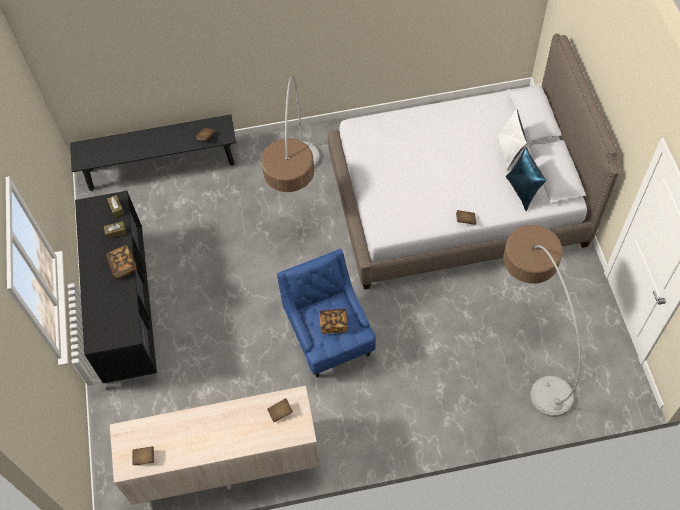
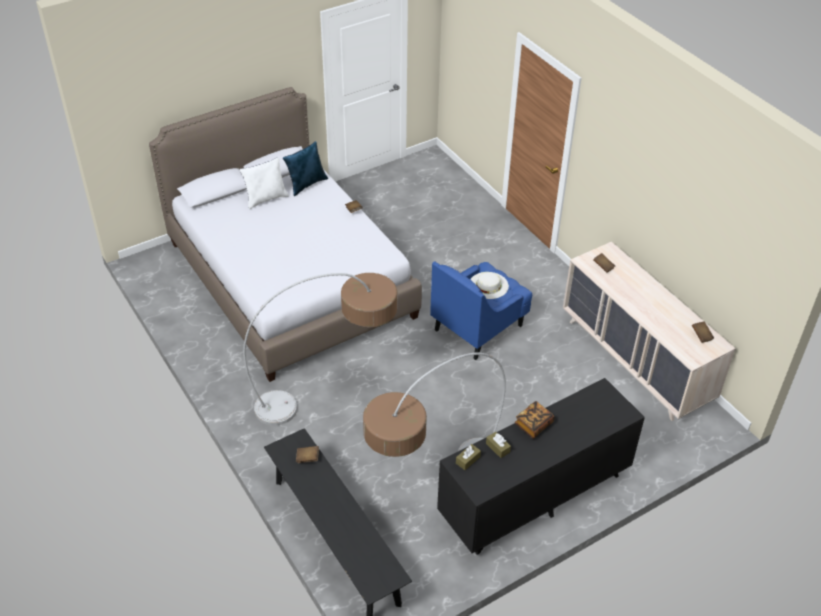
camera: 115 degrees left, 15 degrees down
(333, 324) = (488, 285): book -> white hat
(530, 346) = (420, 210): floor lamp -> floor lamp (430, 487)

